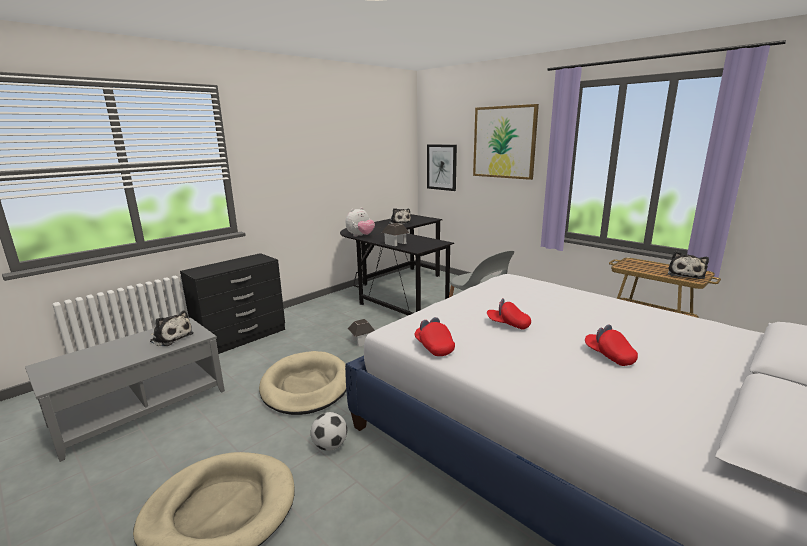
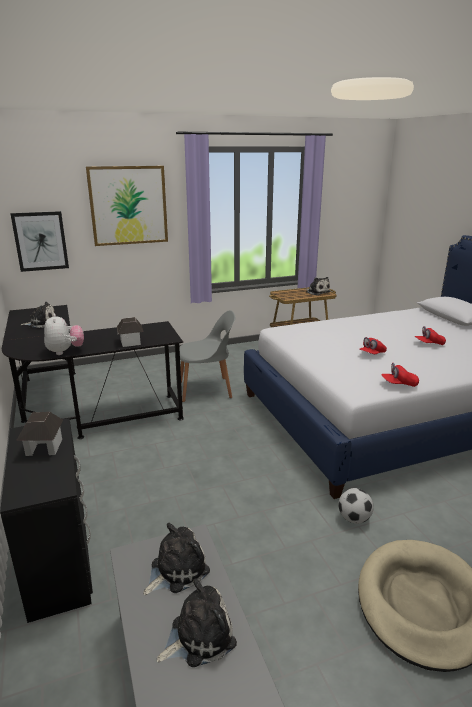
camera: 65 degrees left, 5 degrees up
(115, 355) = (199, 635): none -> plush toy
(306, 386) = (244, 516): beige dog bed -> none
(362, 341) = (178, 459): toy house -> toy house (44, 447)

